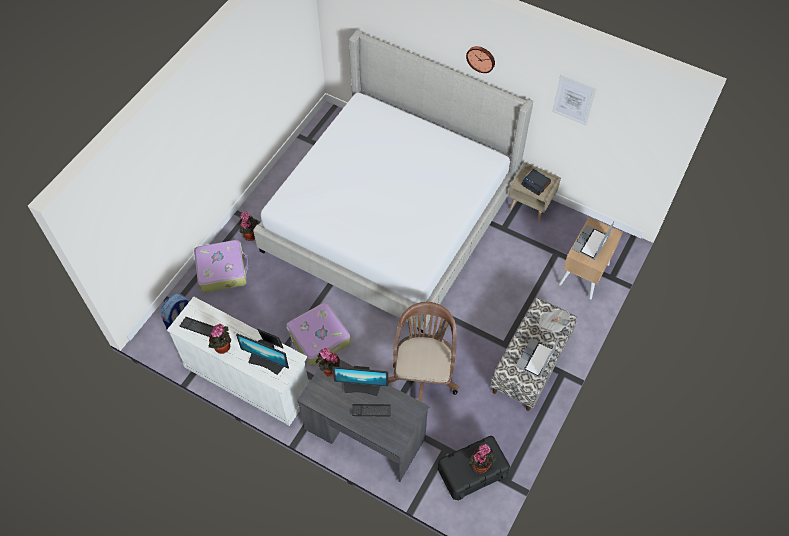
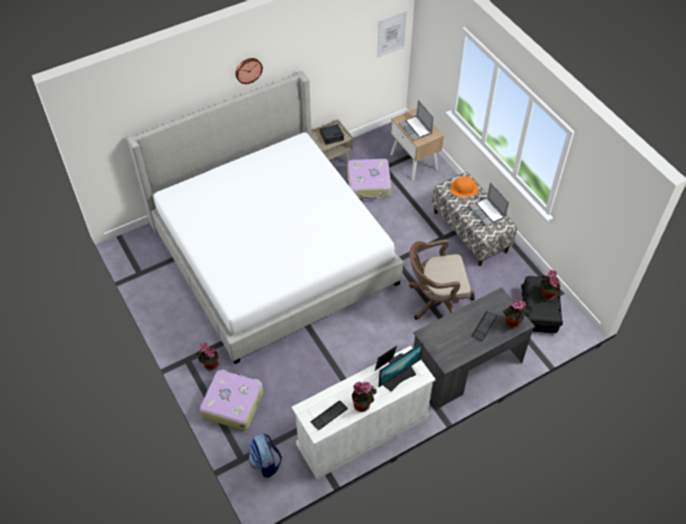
camera: 60 degrees left, 5 degrees down
(318, 339) = (357, 359): suitcase -> suitcase (369, 184)
(329, 370) = (429, 338): potted plant -> potted plant (512, 323)
(361, 387) = (458, 323): monitor -> none
(423, 373) = (436, 301): brown office chair -> brown office chair turned 45 degrees counterclockwise
(552, 324) = (463, 188): newspaper -> orange hat
(573, 100) = (331, 43): picture -> picture (391, 34)

